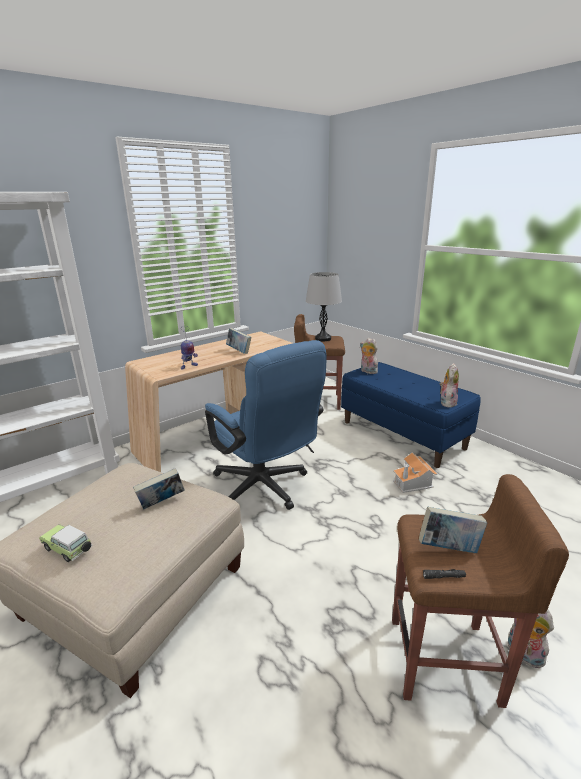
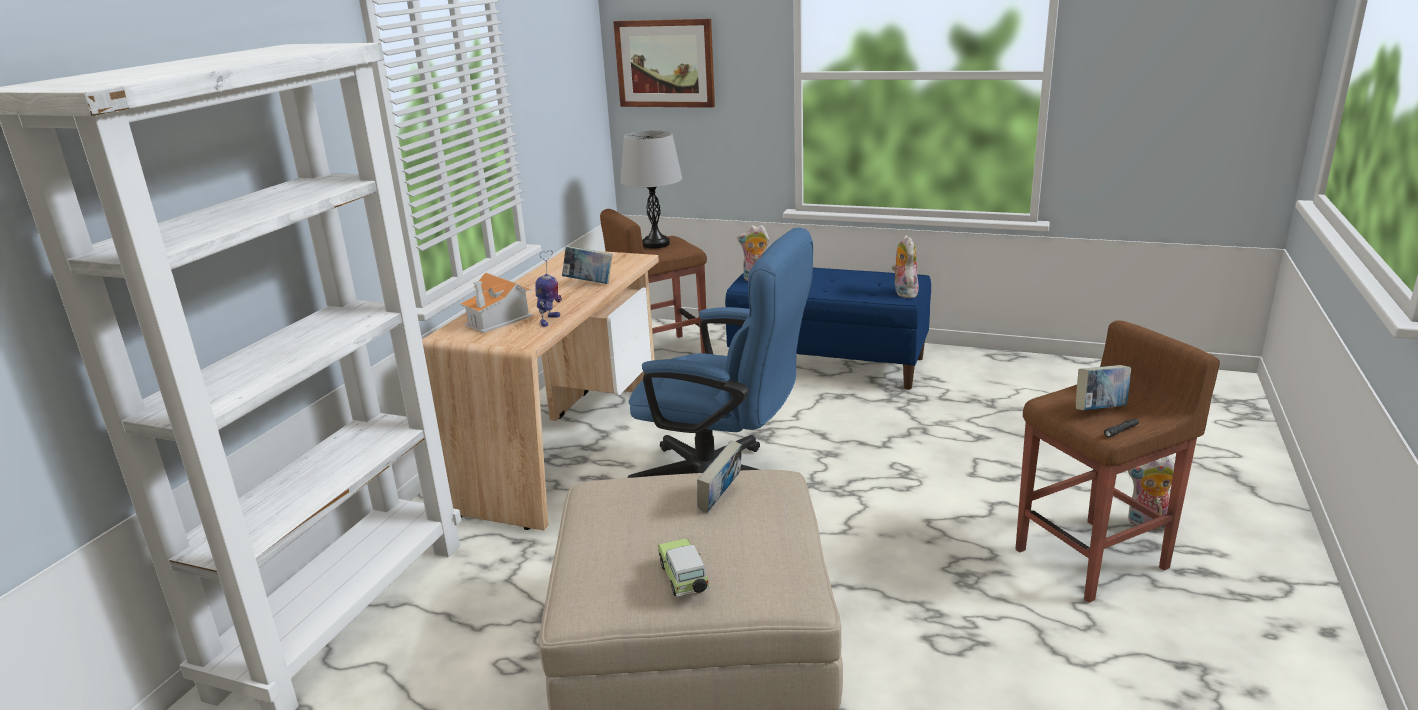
camera: 30 degrees left, 0 degrees up
(68, 550) = (684, 580): toy car -> toy car turned 75 degrees clockwise
(354, 234) = (665, 63): none -> picture
(413, 482) = (899, 414): toy house -> toy house (498, 318)

